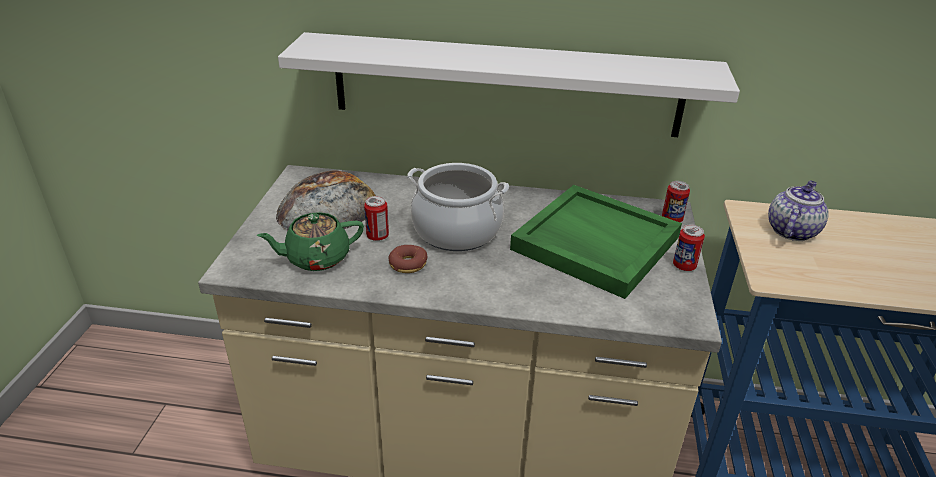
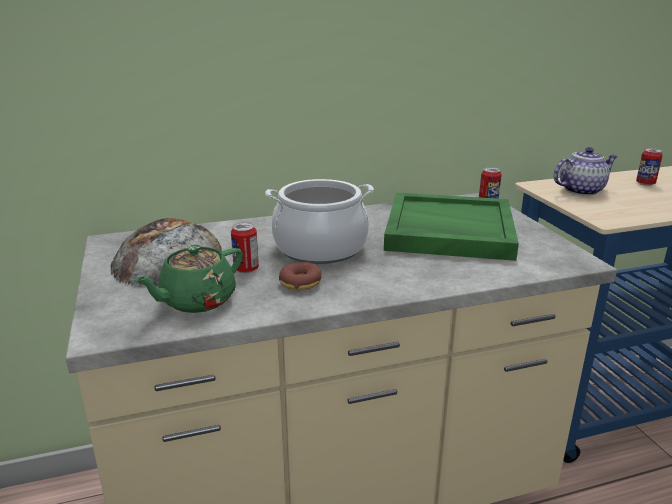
camera: 25 degrees left, 10 degrees down
(506, 85) = (318, 107): white shelf -> none
(684, 266) = (532, 230): can -> can (645, 183)
(791, 230) = (581, 190): teapot -> teapot turned 60 degrees clockwise

